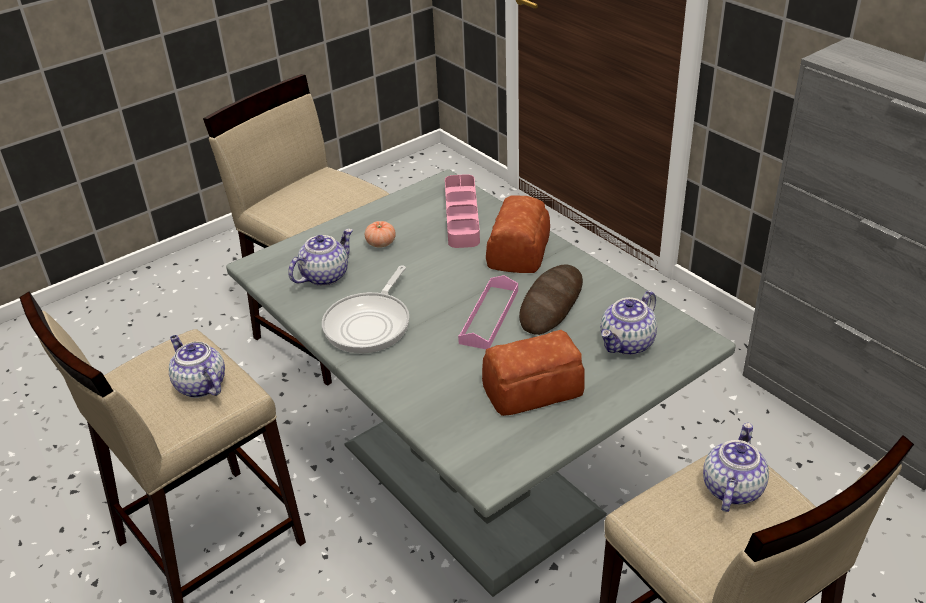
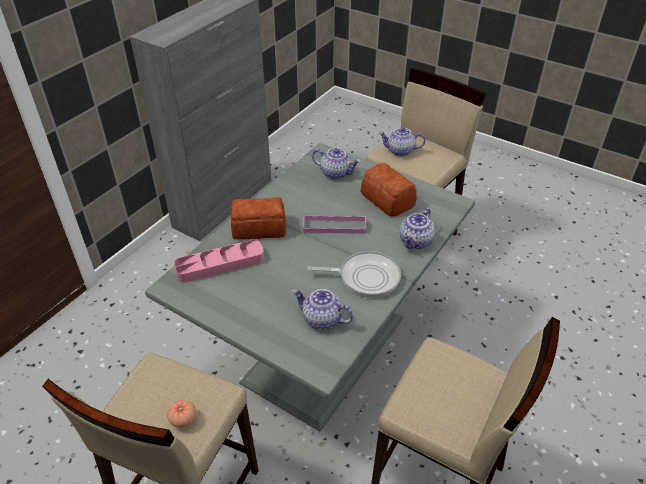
camera: 110 degrees left, 5 degrees up
(200, 385) = (444, 374): teapot -> teapot (415, 242)
(381, 243) = (269, 300): tomato -> tomato (183, 419)
(551, 304) = (312, 204): bread -> none

